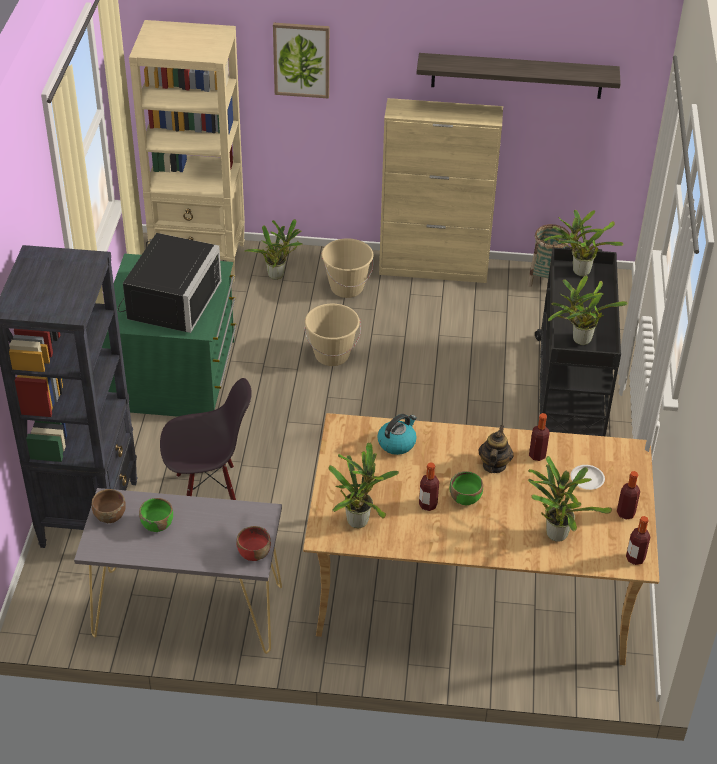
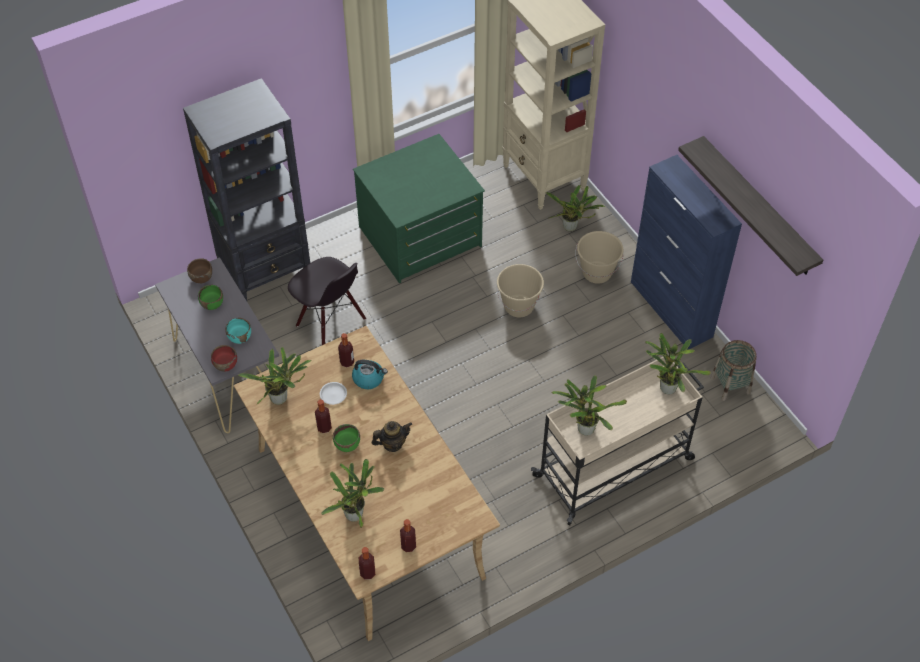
camera: 55 degrees right, 10 degrees up
(168, 300) = (413, 183): black microwave -> none
(228, 524) = (240, 337): none -> turquoise bowl
(301, 59) = (638, 81): picture -> none
(434, 268) = (671, 309): beige cabinet -> blue cabinet
(537, 455) = (424, 463): bottle -> bottle (347, 362)
(569, 391) = (615, 467): black cart -> beige cart
(587, 479) = (424, 505): white plate -> white plate (333, 394)

